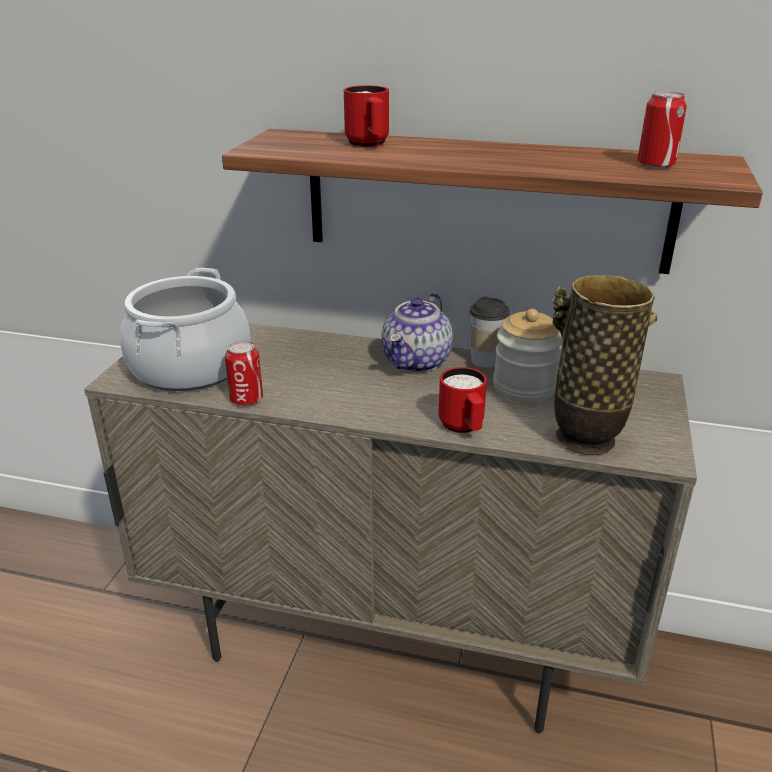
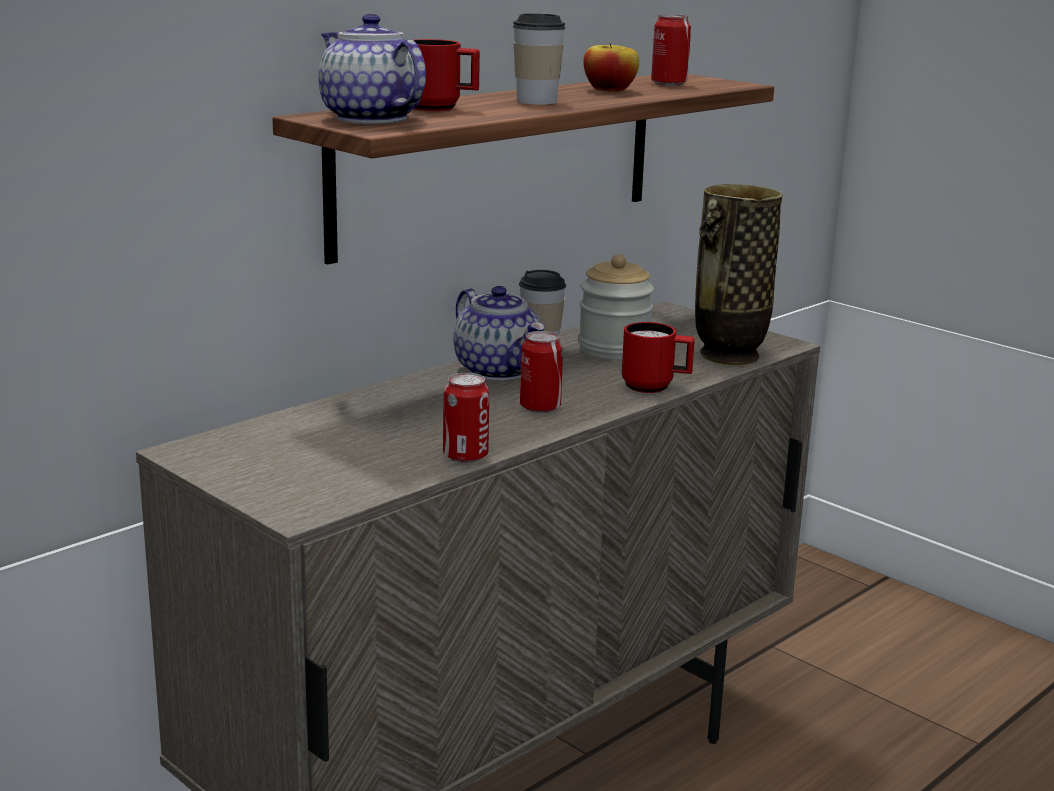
camera: 60 degrees left, 10 degrees down
(191, 367) = (332, 467): cooking pot -> none
(292, 141) = (369, 118): none -> teapot
(363, 397) = (540, 407): none -> can
(456, 154) = (536, 101): none -> cup
(568, 158) = (609, 90): none -> apple

